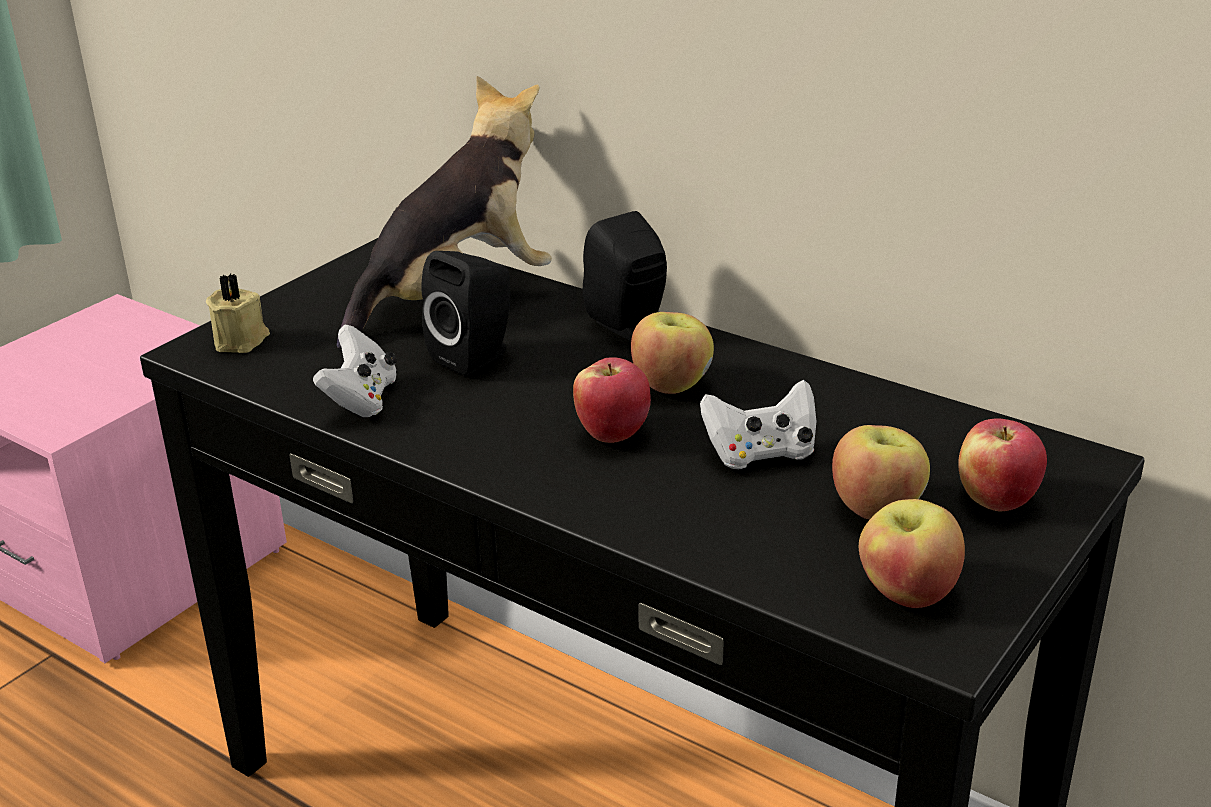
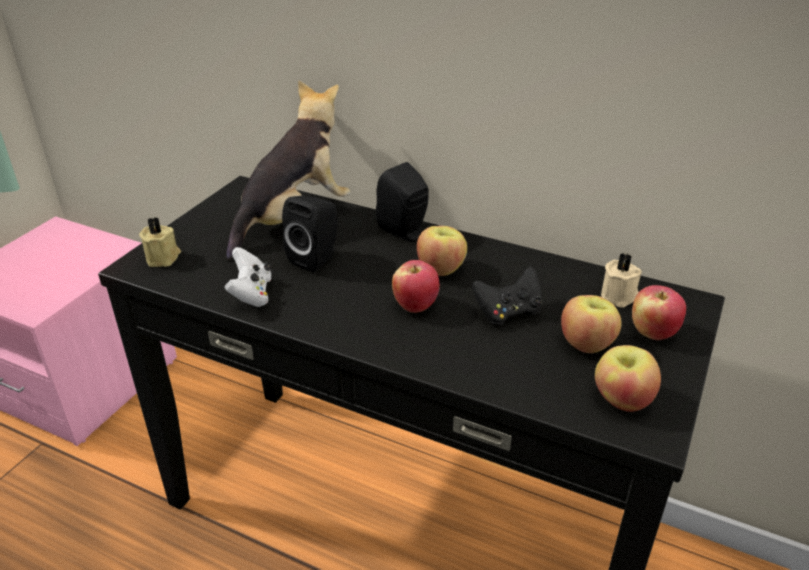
camera: 10 degrees left, 5 degrees up
(761, 454) = (508, 312): white game controller -> black game controller
(958, 443) = (619, 296): none -> beige candle

